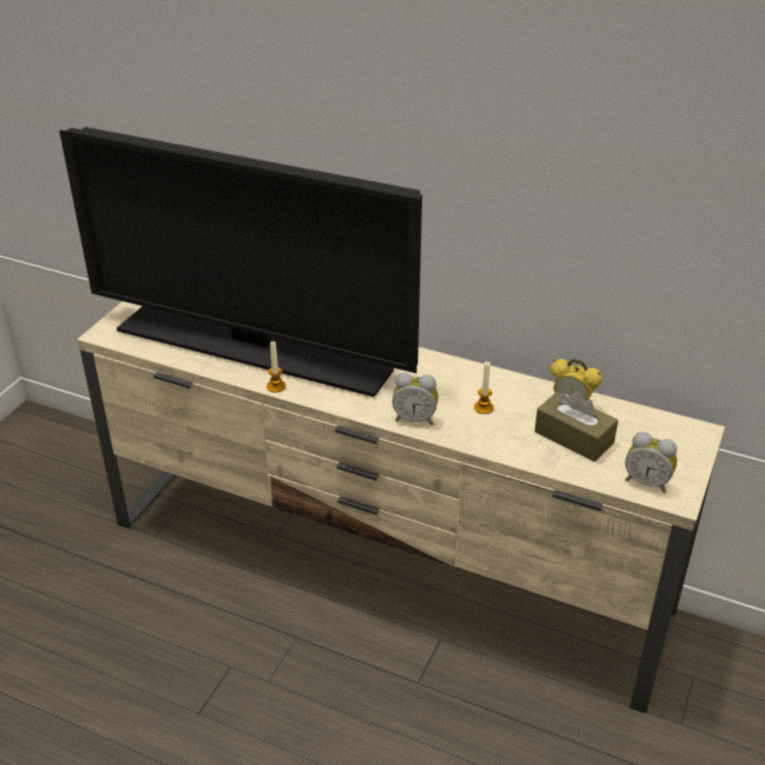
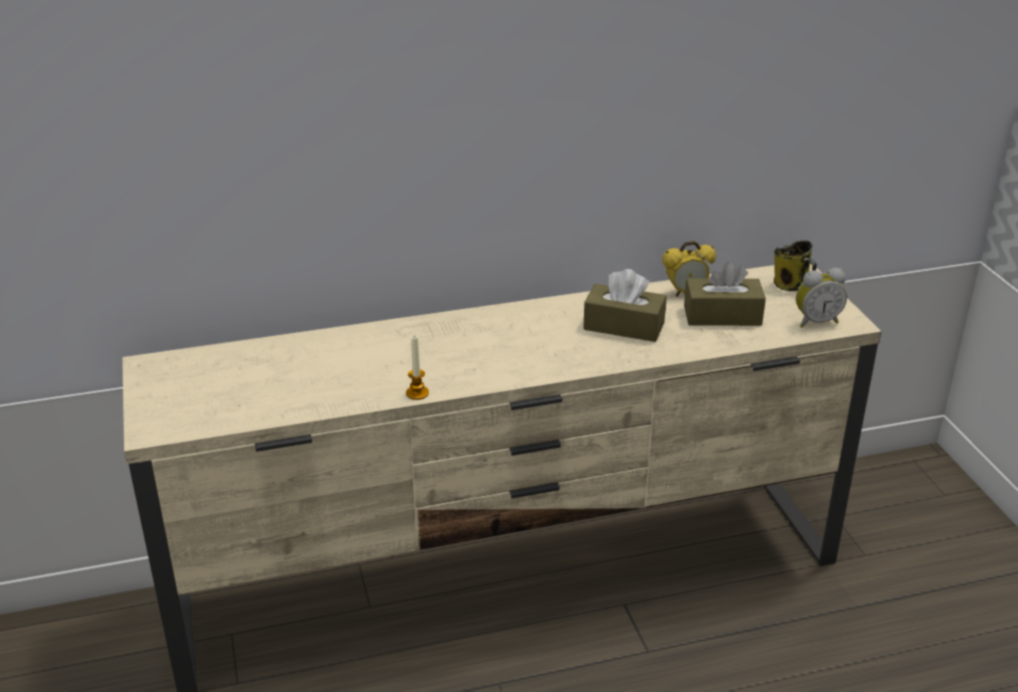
camera: 40 degrees left, 5 degrees down
(254, 350) = (346, 373): television -> none
(415, 418) = (581, 360): alarm clock -> none
(483, 408) = (624, 326): candle -> brown tissue box
(673, 441) = (792, 285): none -> mug

